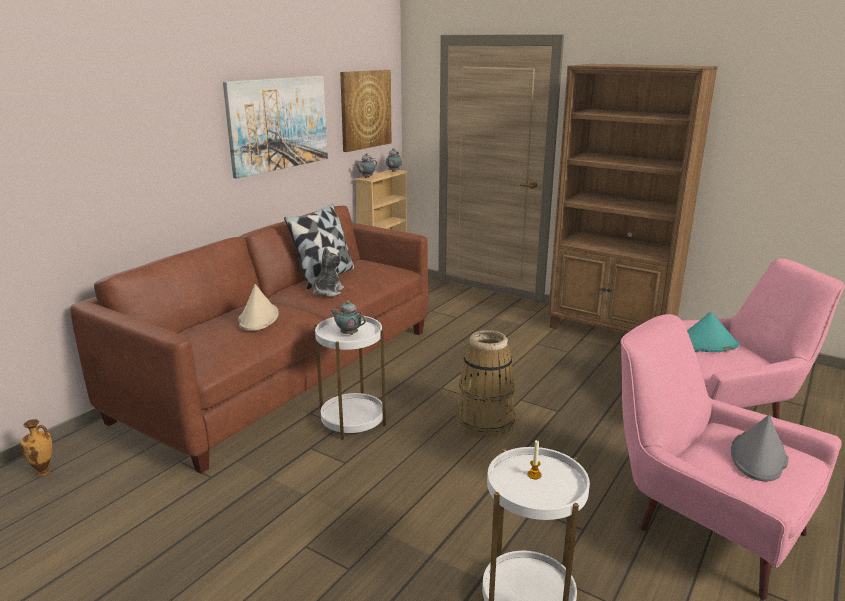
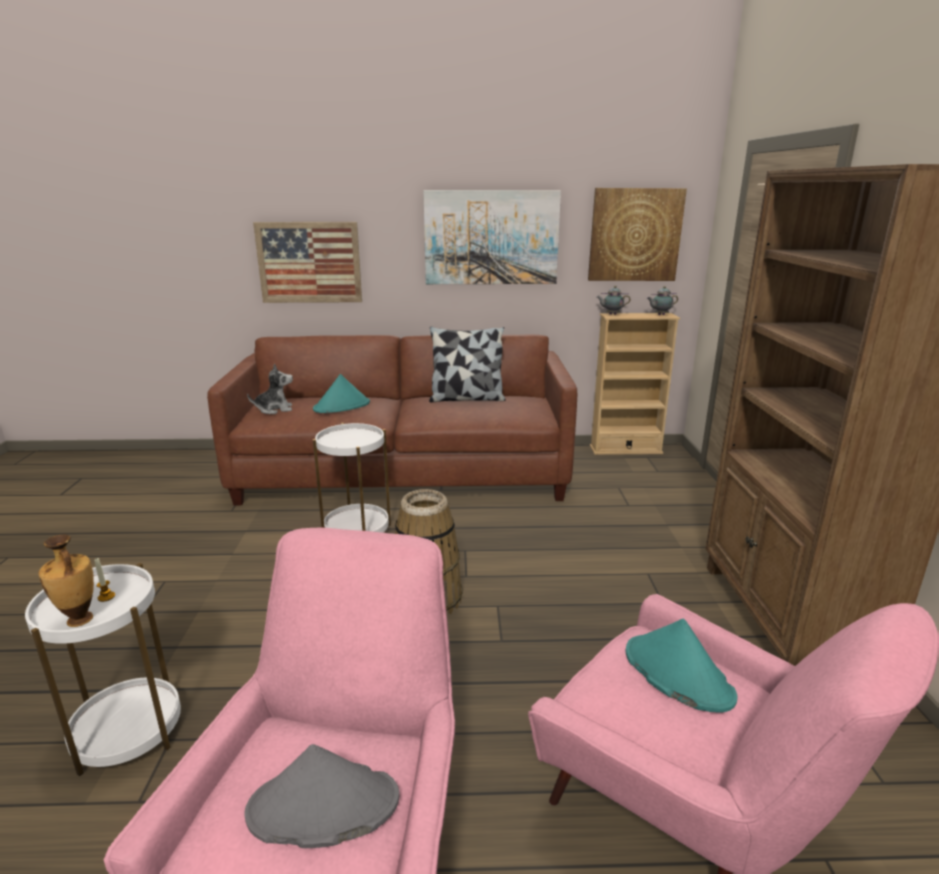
camera: 55 degrees right, 0 degrees up
(43, 471) = (203, 461): vase -> vase (79, 620)
(120, 175) = (309, 262): none -> picture
(258, 318) = (342, 406): beige hat -> turquoise hat
(327, 292) = (433, 409): plush toy -> plush toy (275, 409)
(348, 333) = (346, 440): teapot -> none

